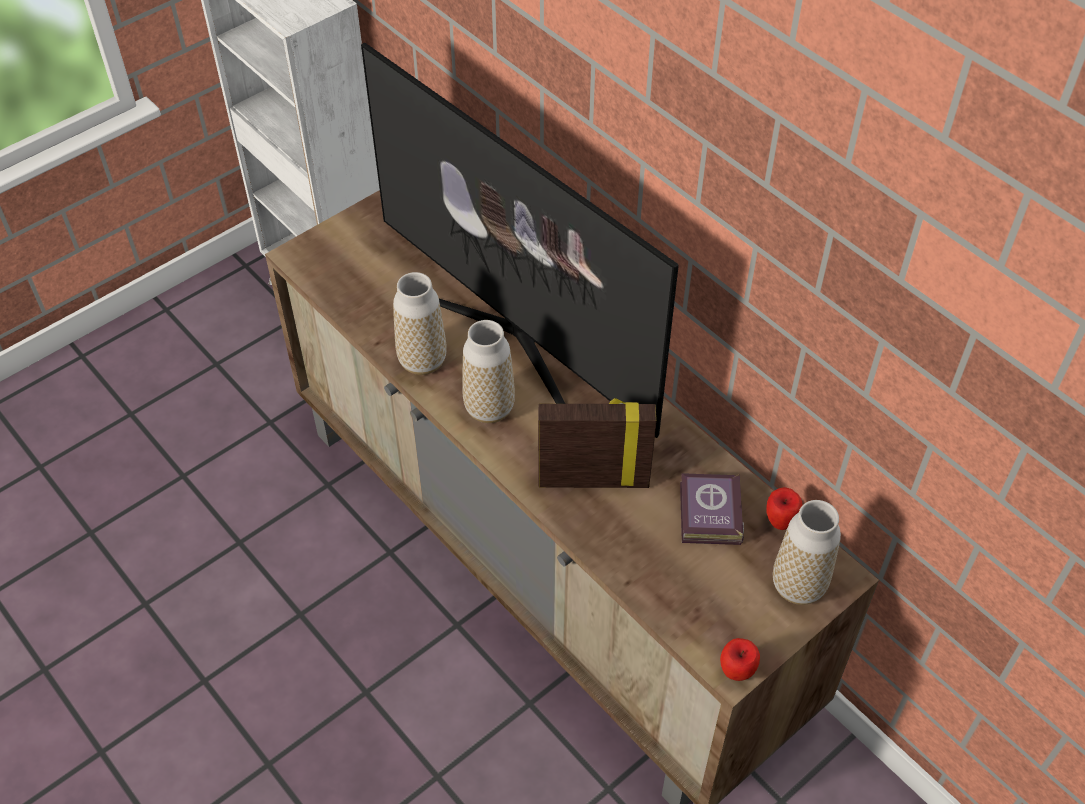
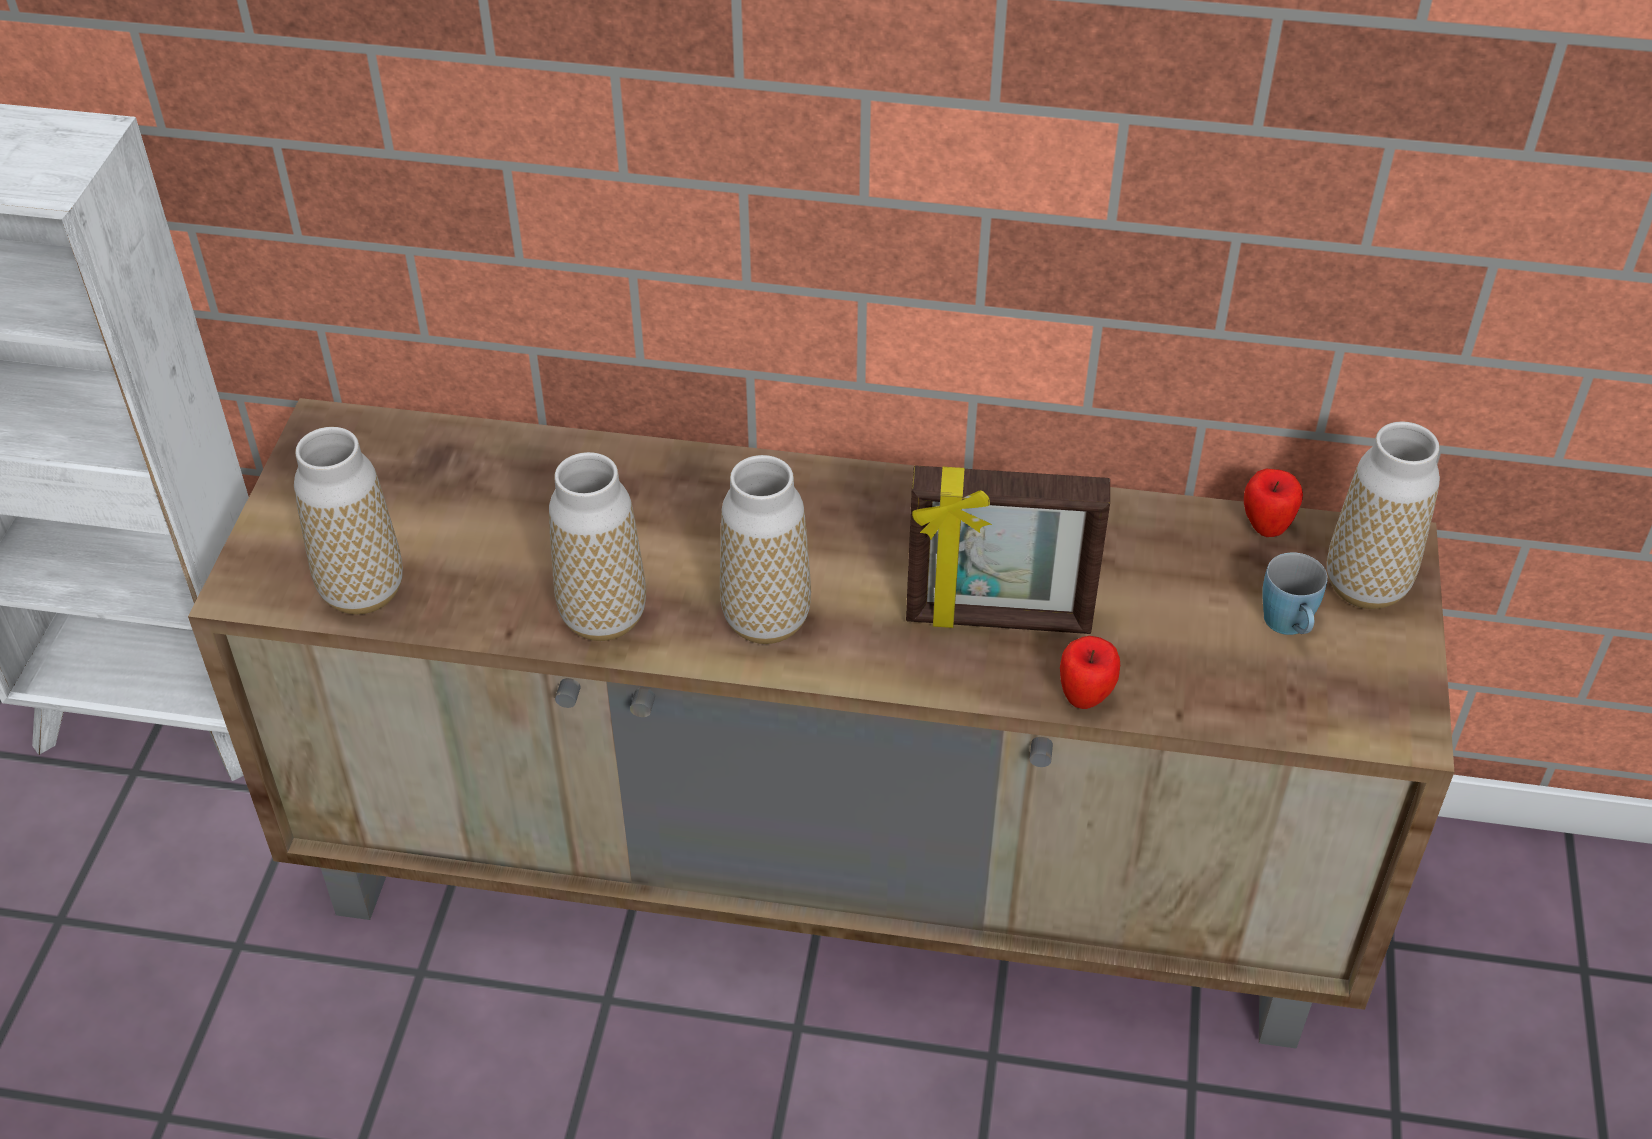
camera: 40 degrees left, 5 degrees down
(339, 285) = (363, 591): none -> vase
(516, 336) = (699, 509): television -> none
(593, 479) = (998, 620): picture frame -> picture frame turned 135 degrees counterclockwise
(708, 515) = (1180, 572): book -> none
(733, 579) = (1289, 627): none -> blue mug
(736, 673) = (1414, 730): apple -> apple (1085, 699)

